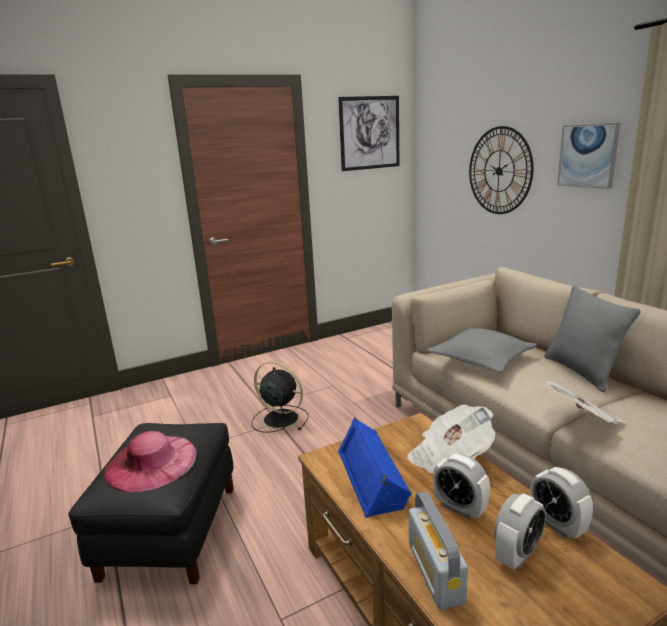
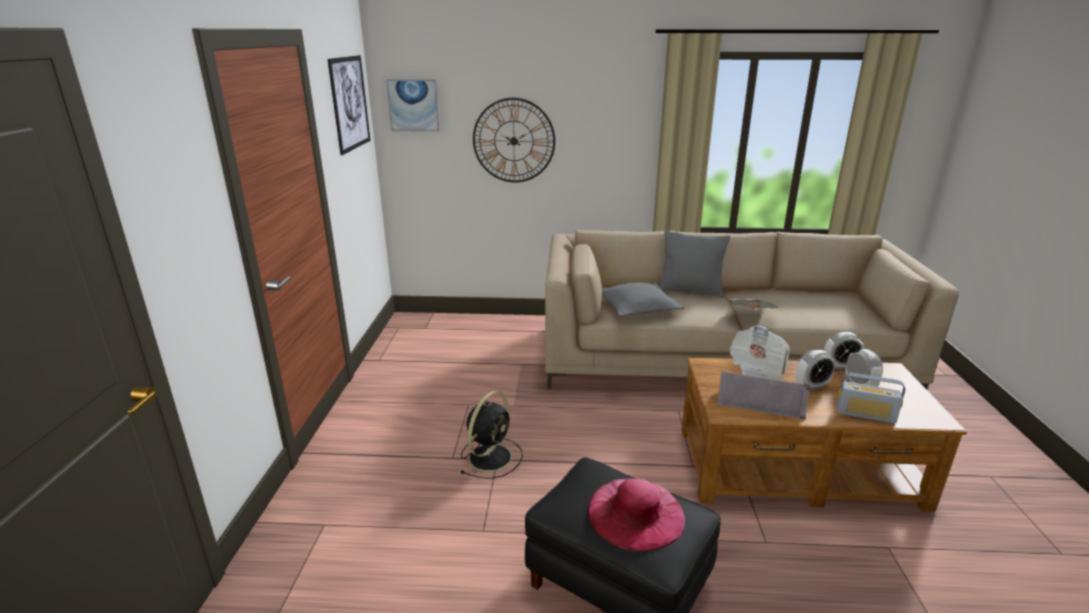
camera: 60 degrees left, 5 degrees up
(279, 418) = (491, 456): black fan -> black fan turned 150 degrees clockwise
(373, 476) = (760, 402): blue speaker -> grey speaker
(588, 156) = (610, 126): picture -> picture (414, 105)

